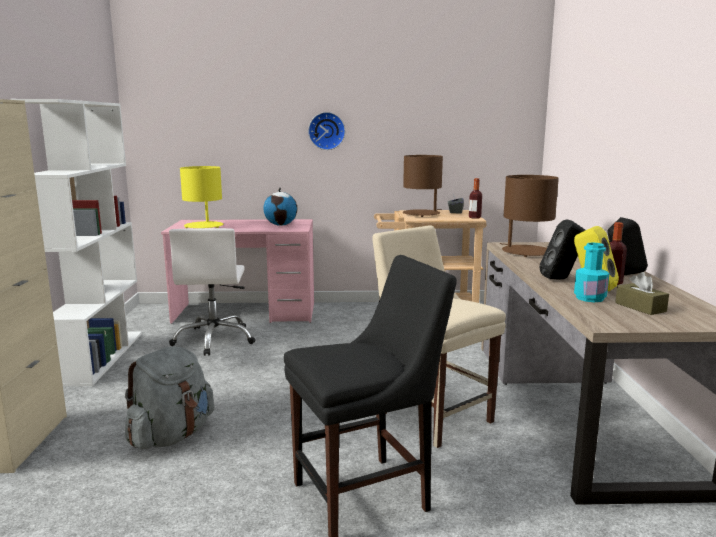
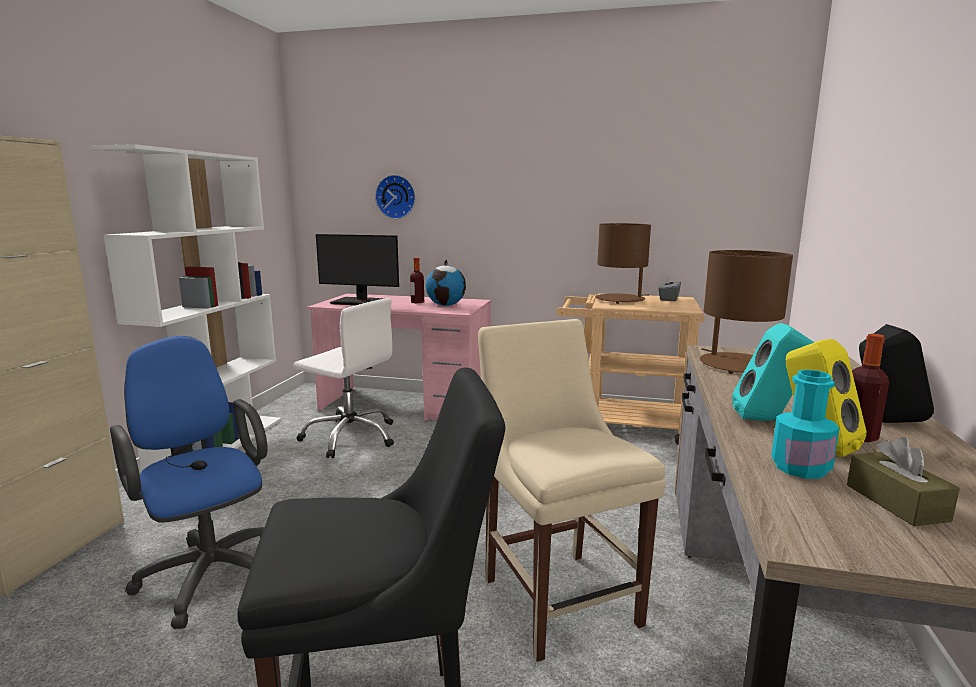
camera: 15 degrees right, 0 degrees up
(172, 436) = (210, 571): grey backpack -> blue office chair
(204, 226) = (360, 302): yellow table lamp -> monitor
(215, 339) = (351, 437): white office chair -> white office chair turned 75 degrees counterclockwise
(326, 131) = (511, 193): wall clock -> wall clock (396, 197)
(474, 217) = (689, 308): bottle -> bottle (417, 302)
(561, 279) = (768, 420): black speaker -> turquoise speaker

